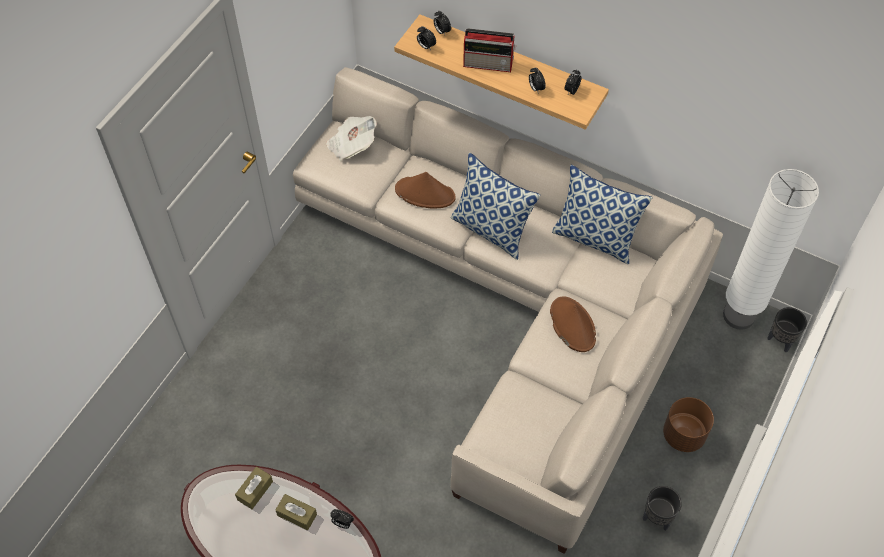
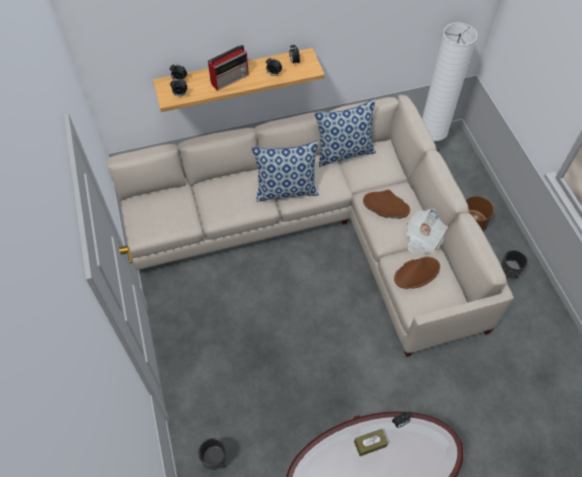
camera: 45 degrees left, 0 degrees up
(255, 490) = (330, 455): brown tissue box -> none
(352, 145) = (150, 205): newspaper -> newspaper (423, 238)
(425, 193) = (227, 199): brown hat -> brown hat (417, 273)
(780, 340) = (459, 143): black planter -> black planter (215, 461)

